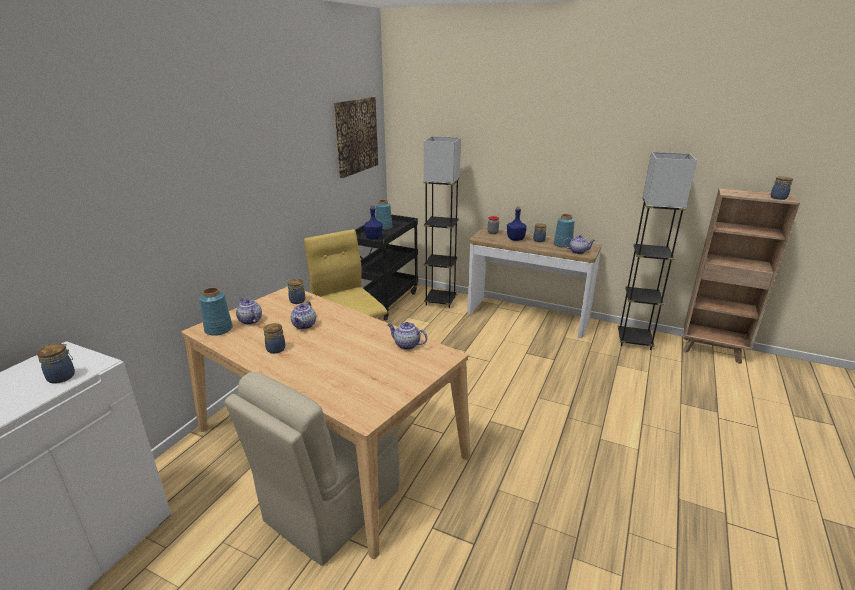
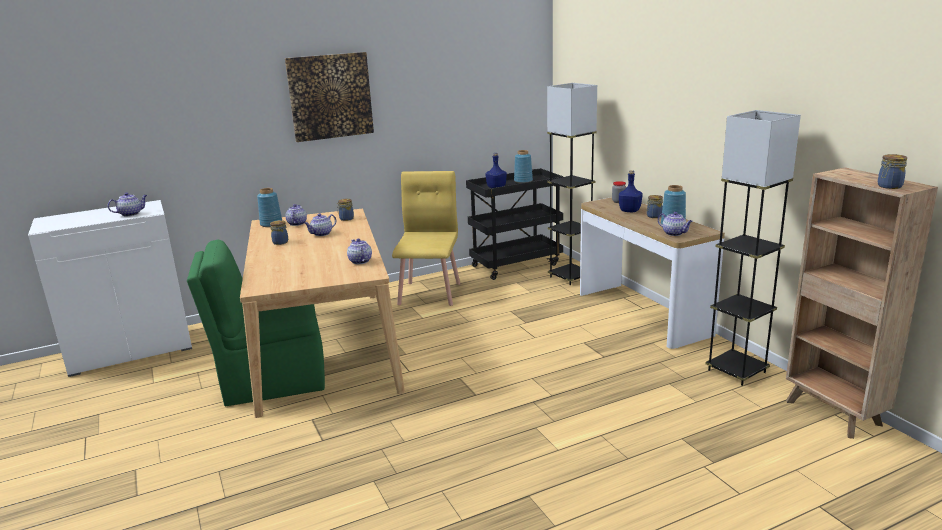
camera: 40 degrees right, 5 degrees down
(62, 376) = (131, 214): jar -> teapot
(329, 507) = (271, 381): beige chair -> green chair
(356, 136) = (498, 79): picture -> picture (330, 96)

